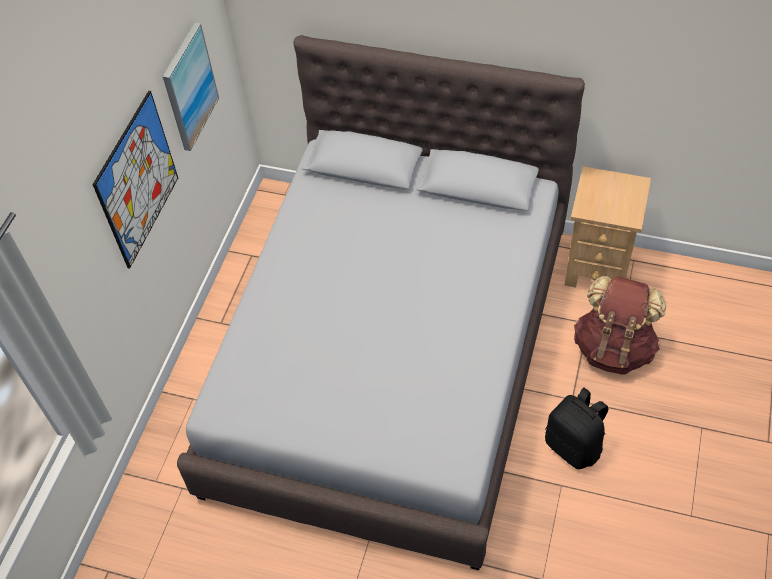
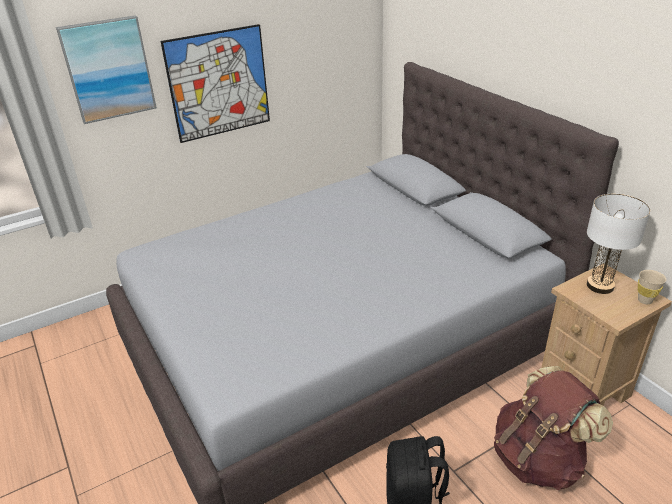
camera: 40 degrees right, 20 degrees down
(189, 87) = (312, 62): picture -> picture (108, 69)
(599, 193) = (600, 286): none -> table lamp
(635, 188) = (644, 300): none -> beige cup

